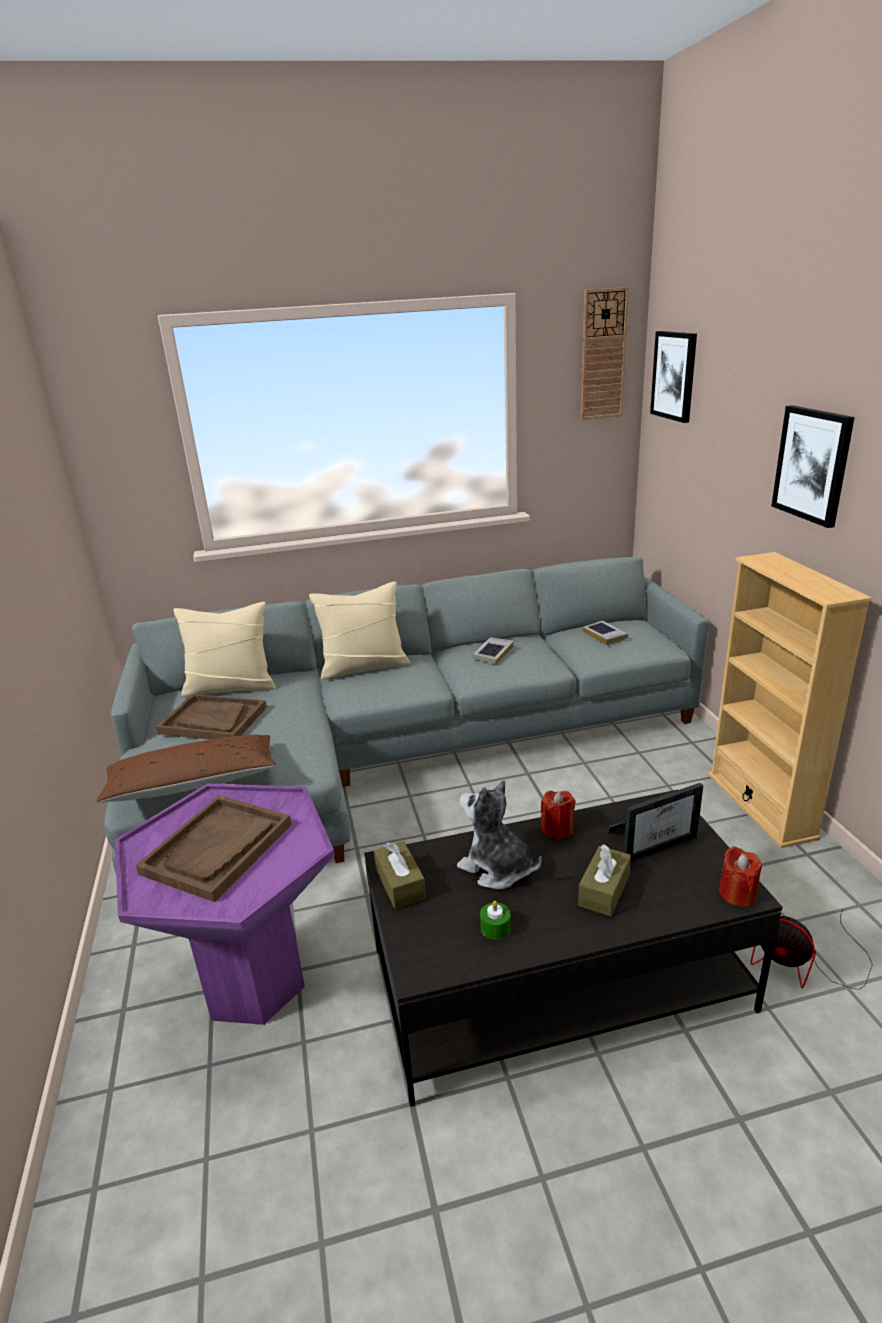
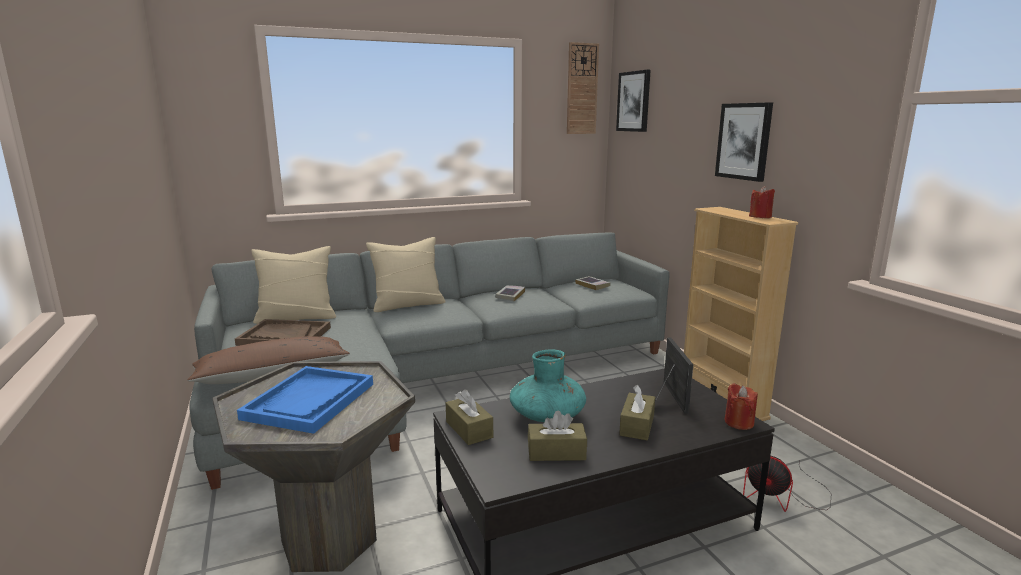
camera: 10 degrees left, 10 degrees down
(217, 849) = (310, 401): brown tray -> blue tray
(253, 982) = (328, 540): purple side table -> grey side table
(495, 928) = (556, 452): green candle -> brown tissue box
(496, 868) = (547, 416): plush toy -> turquoise vase
(557, 829) = (589, 392): red candle -> red candle (760, 217)
(656, 843) = (668, 396): picture frame -> picture frame turned 60 degrees counterclockwise

